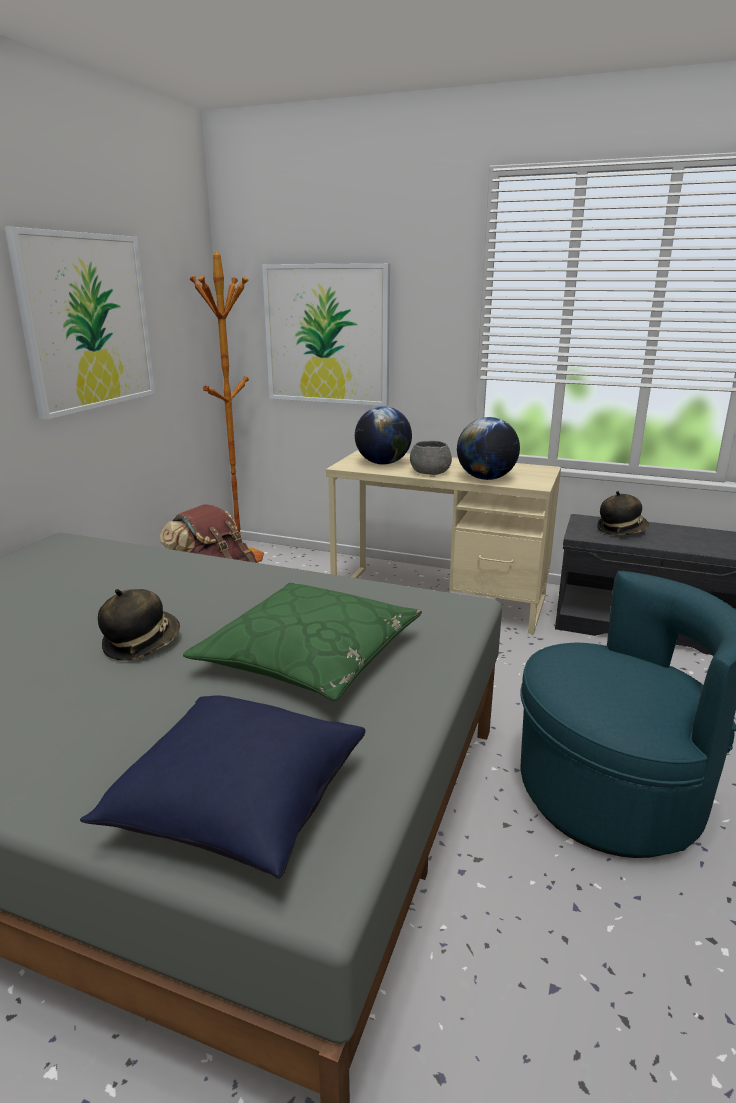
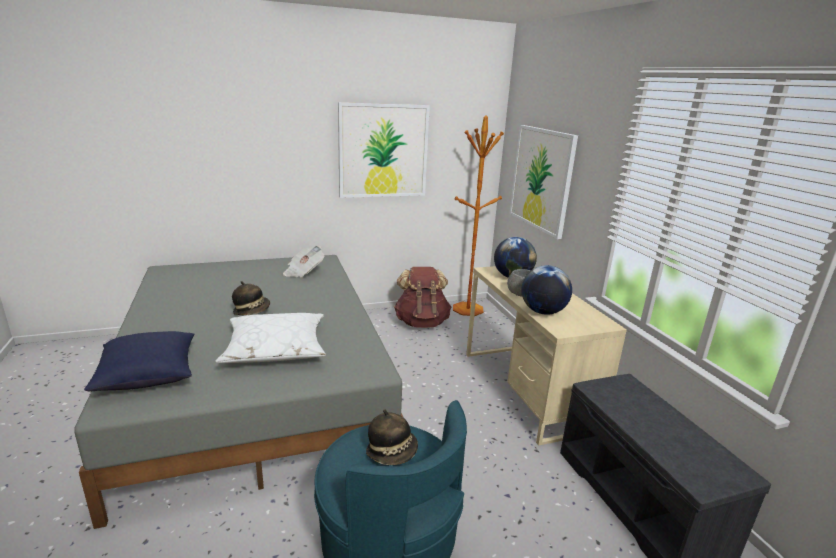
camera: 50 degrees right, 0 degrees up
(75, 568) = (303, 272): none -> newspaper
(309, 656) = (275, 348): green pillow -> white pillow
(621, 530) = (633, 403): hat -> hat (392, 452)

